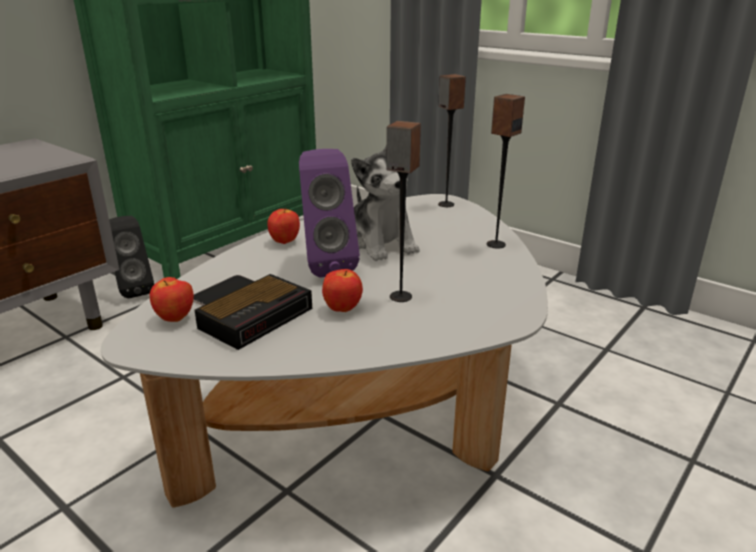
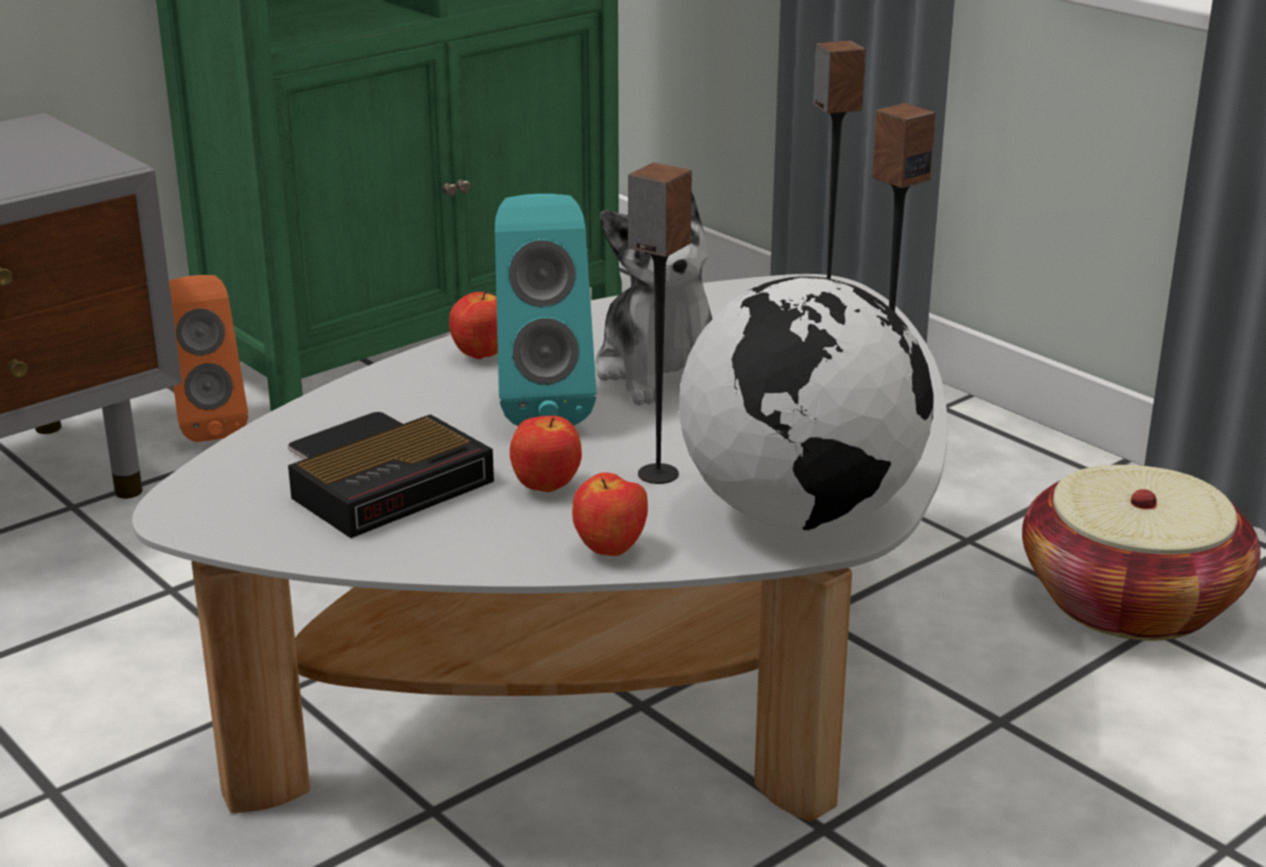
camera: 10 degrees right, 0 degrees up
(134, 290) = (210, 426): black speaker -> orange speaker
(175, 319) = (258, 480): apple -> apple (610, 551)
(326, 266) = (543, 408): purple speaker -> turquoise speaker
(486, 312) = (800, 515): none -> globe
(591, 336) = (1130, 601): none -> basket

